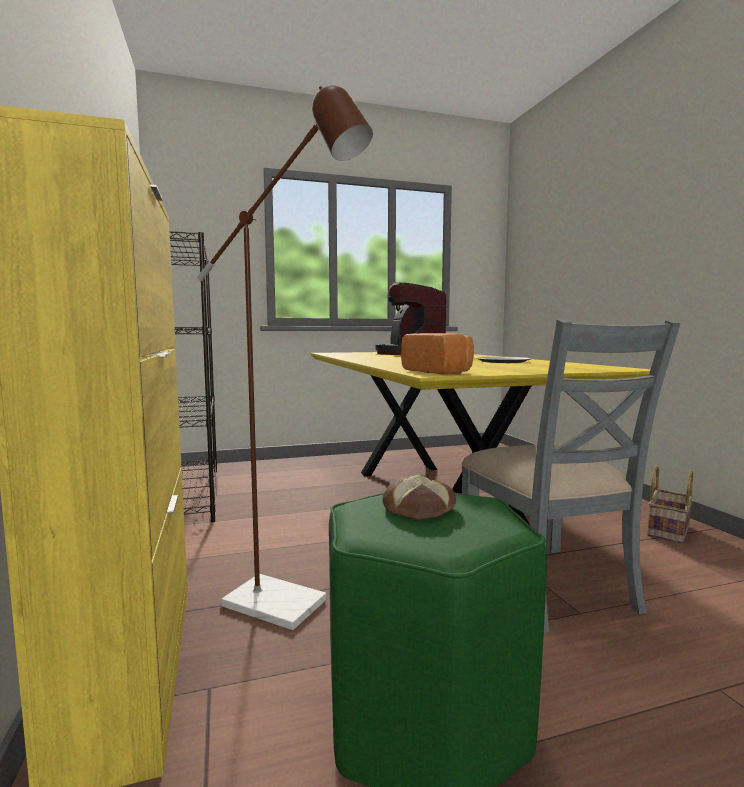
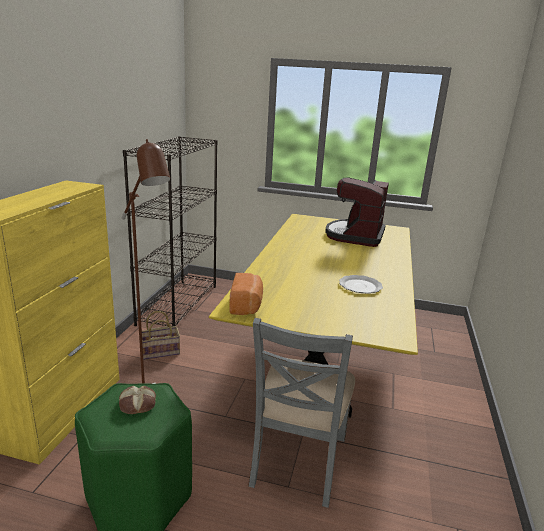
camera: 30 degrees right, 15 degrees up
(667, 530) = (459, 461): basket -> basket (161, 351)

